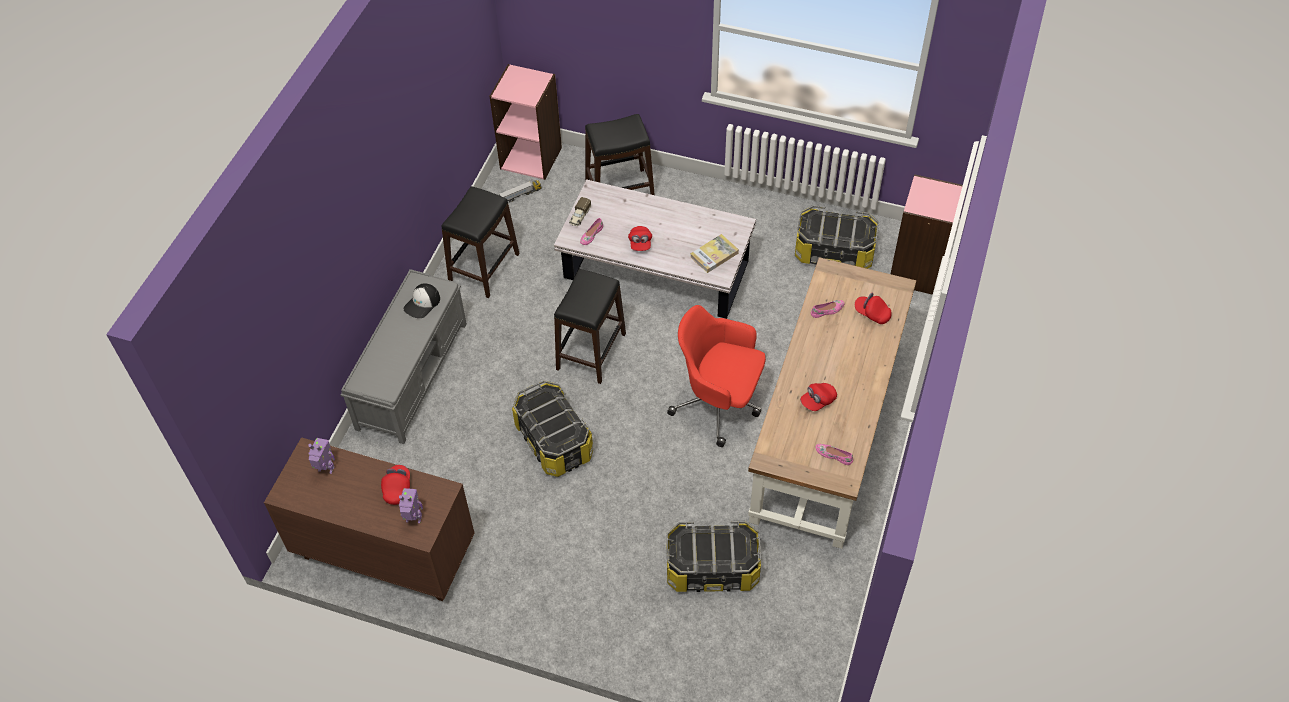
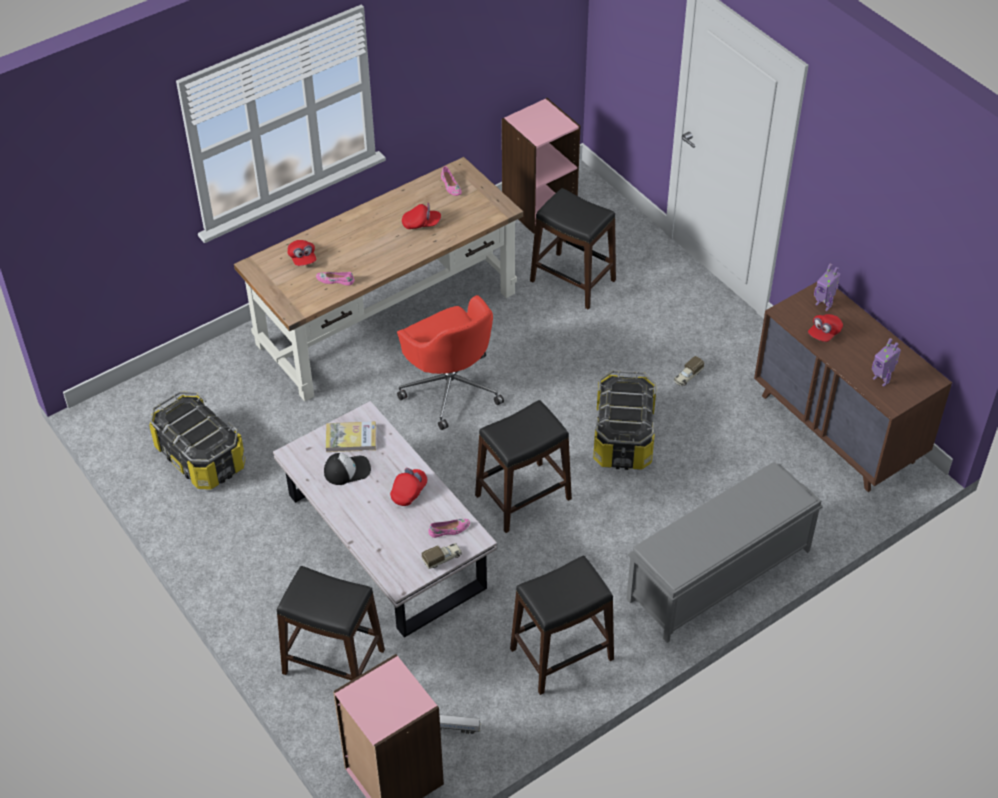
camera: 145 degrees left, 5 degrees down
(422, 304) = (685, 544): cap -> cap (347, 470)
(541, 528) = (687, 377): none -> toy truck
(712, 569) = (573, 280): storage box -> black stool
(919, 271) = (149, 395): pink bookcase -> pink bookcase (539, 207)

